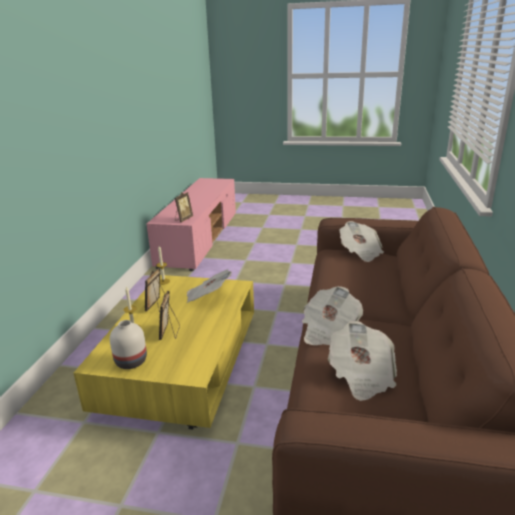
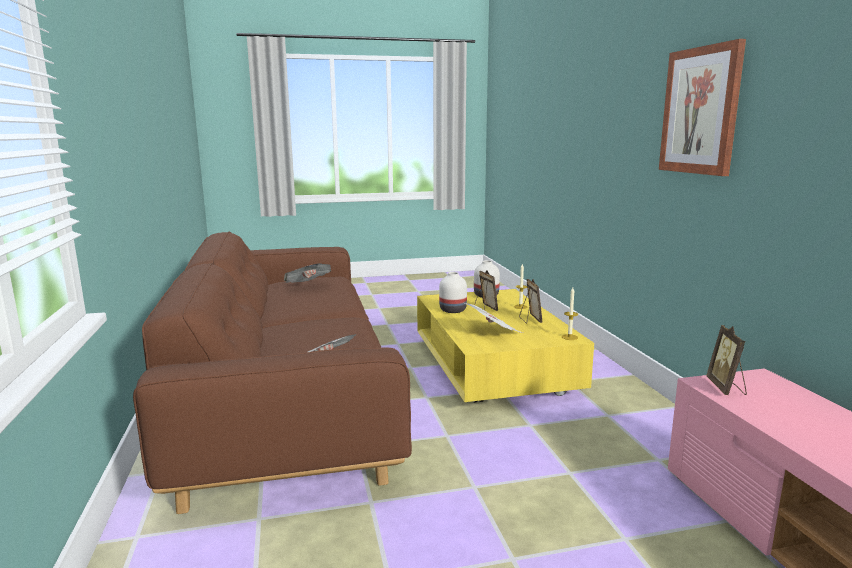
camera: 155 degrees right, 10 degrees down
(81, 105) = (700, 111): none -> picture
(202, 339) = (452, 310): none -> white vase
(328, 331) = (338, 299): newspaper -> none

